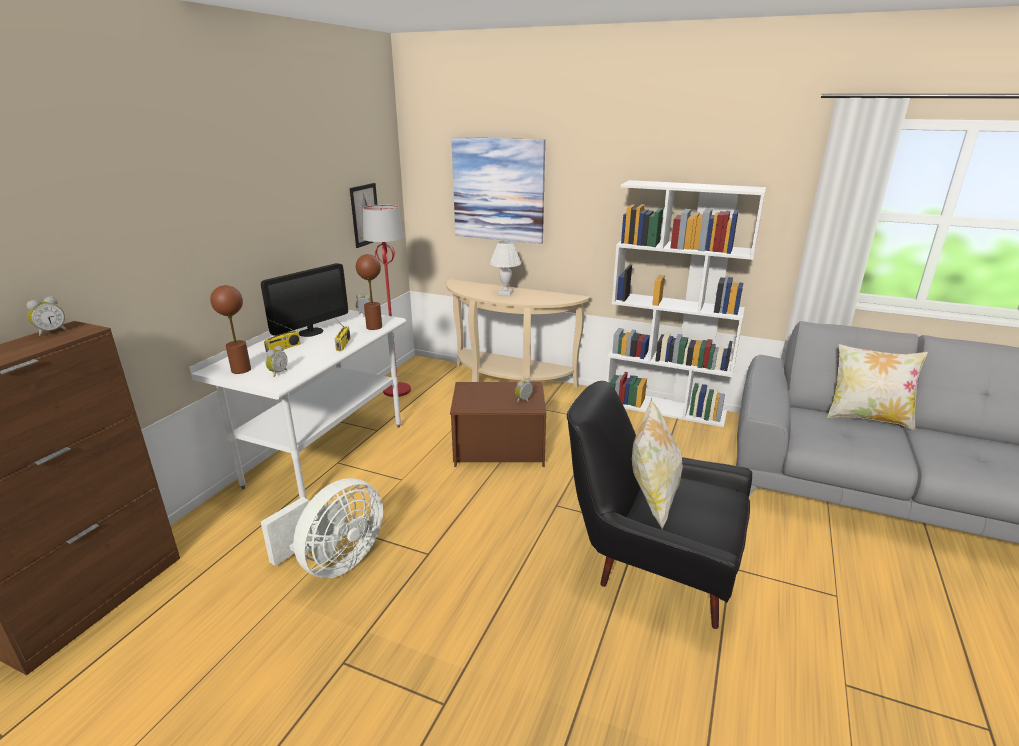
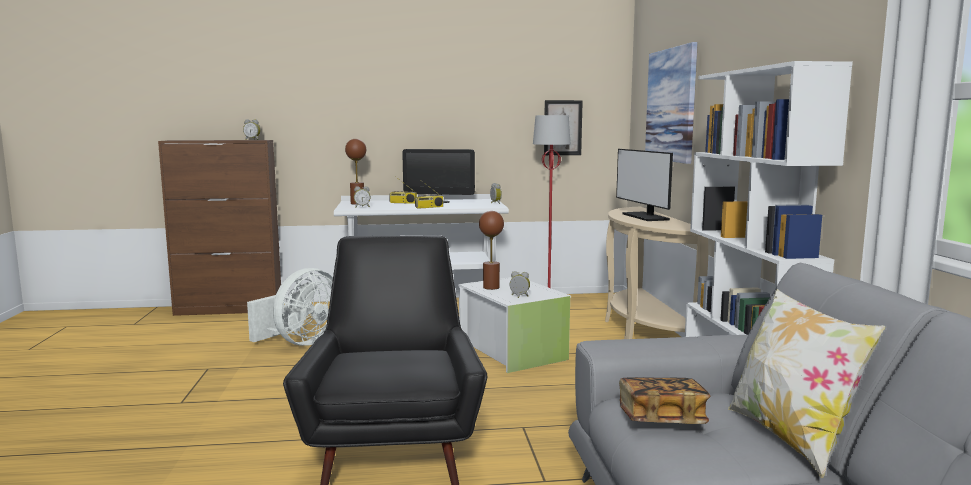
camera: 60 degrees right, 15 degrees down
(335, 563) = (301, 343): white fan -> white fan turned 60 degrees counterclockwise
(374, 327) = (474, 206): brown table lamp -> brown table lamp (491, 287)
(499, 448) = (513, 351): brown storage box -> white storage box
(506, 293) = (645, 217): white table lamp -> monitor
(652, 498) = (389, 351): pillow -> none
(838, 439) = (661, 419): none -> book

